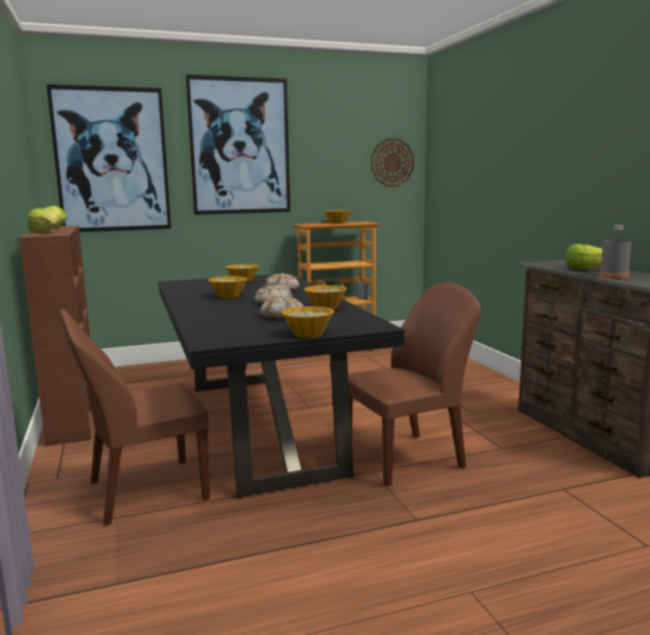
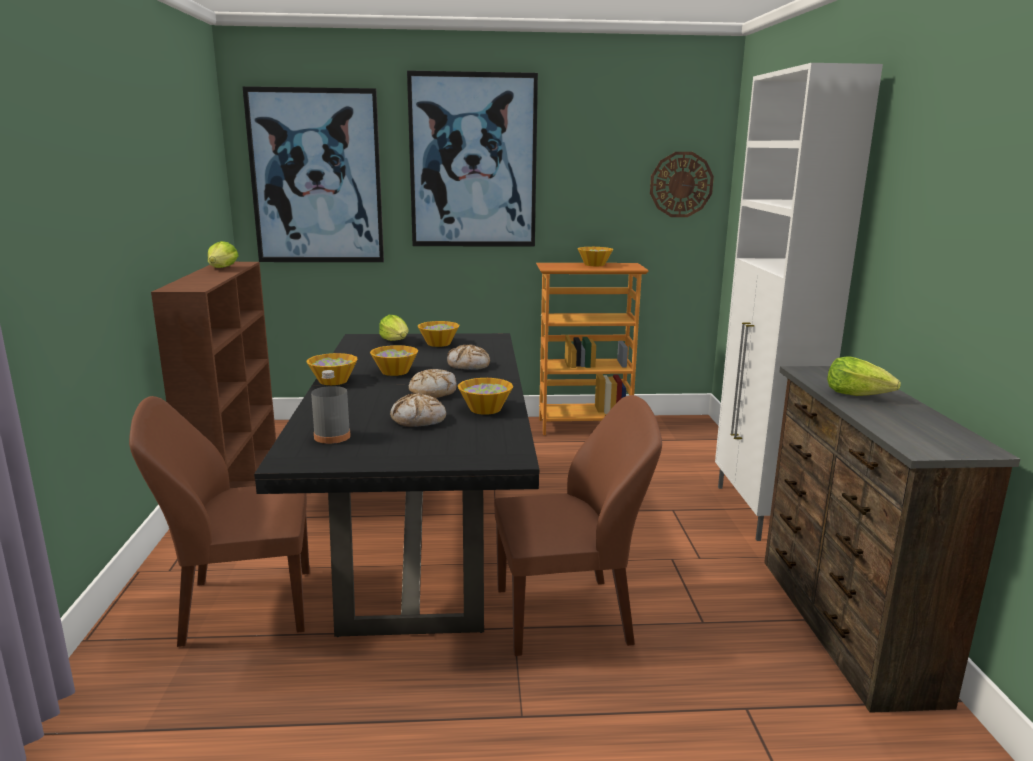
camera: 15 degrees right, 5 degrees up
(46, 233) = (193, 282): lettuce -> lettuce (396, 341)
(308, 334) = (414, 461): bowl -> bowl (333, 381)
(494, 384) = (758, 512): none -> white cabinet
(614, 276) = (879, 418): grey bottle -> grey bottle (332, 436)

